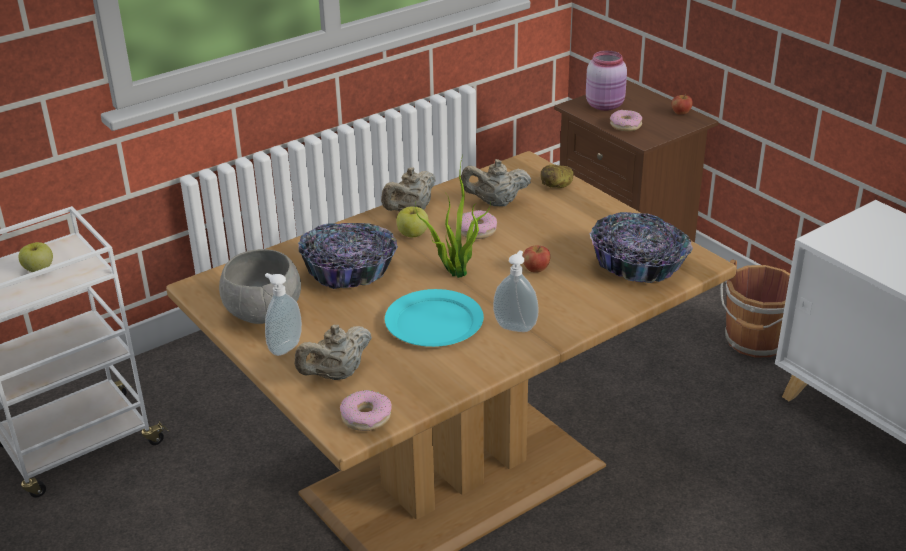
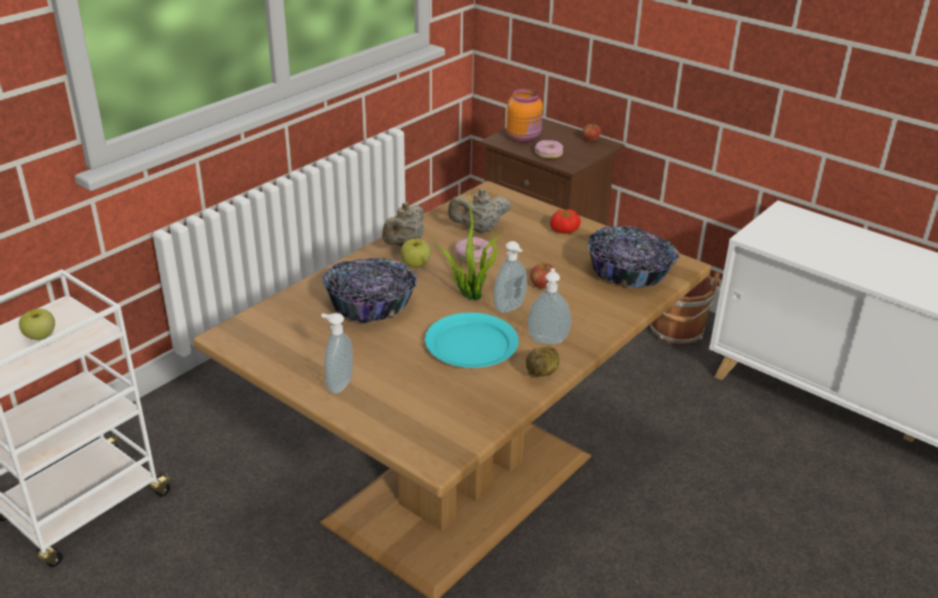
camera: 15 degrees left, 0 degrees up
(264, 314) = (305, 354): grey bowl -> none
(336, 375) = (400, 405): beige teapot -> none
(366, 417) = (447, 442): donut -> none
(491, 290) = (510, 309): none -> soap dispenser
(557, 186) = (527, 209): potato -> potato (543, 372)
(587, 211) = (563, 230): none -> tomato
(606, 105) = (524, 138): pink jar -> orange jar

